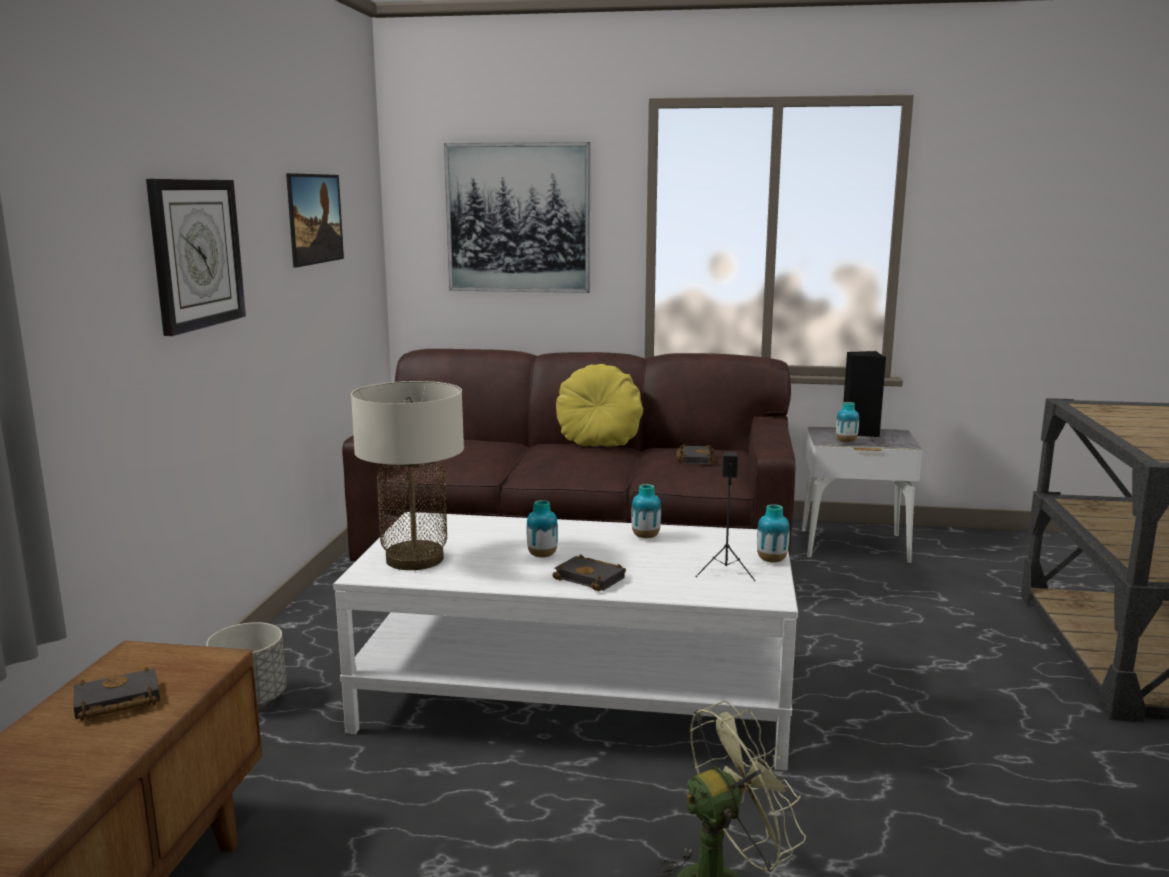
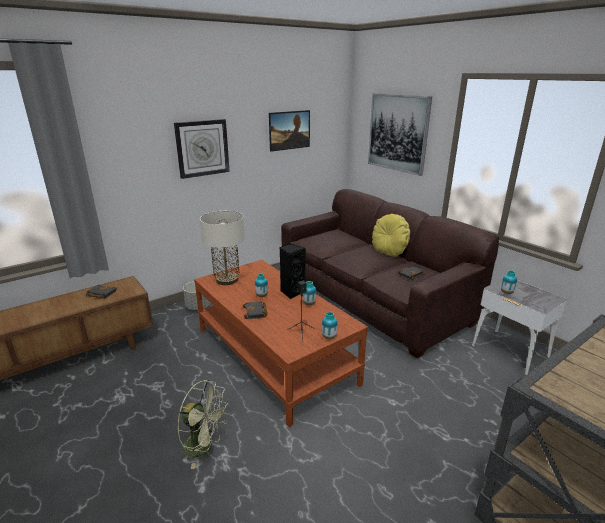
camera: 45 degrees right, 10 degrees up
(576, 696) = (274, 355): white coffee table -> brown coffee table
(859, 432) = (529, 290): black speaker -> black speaker (292, 292)

